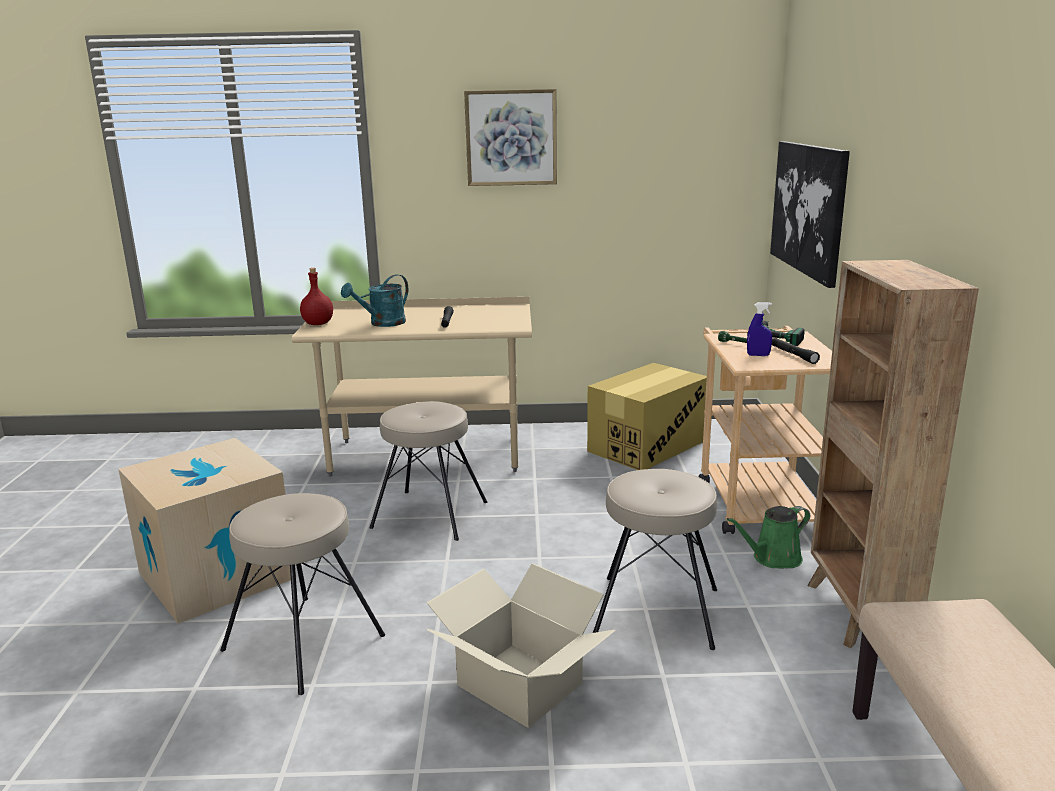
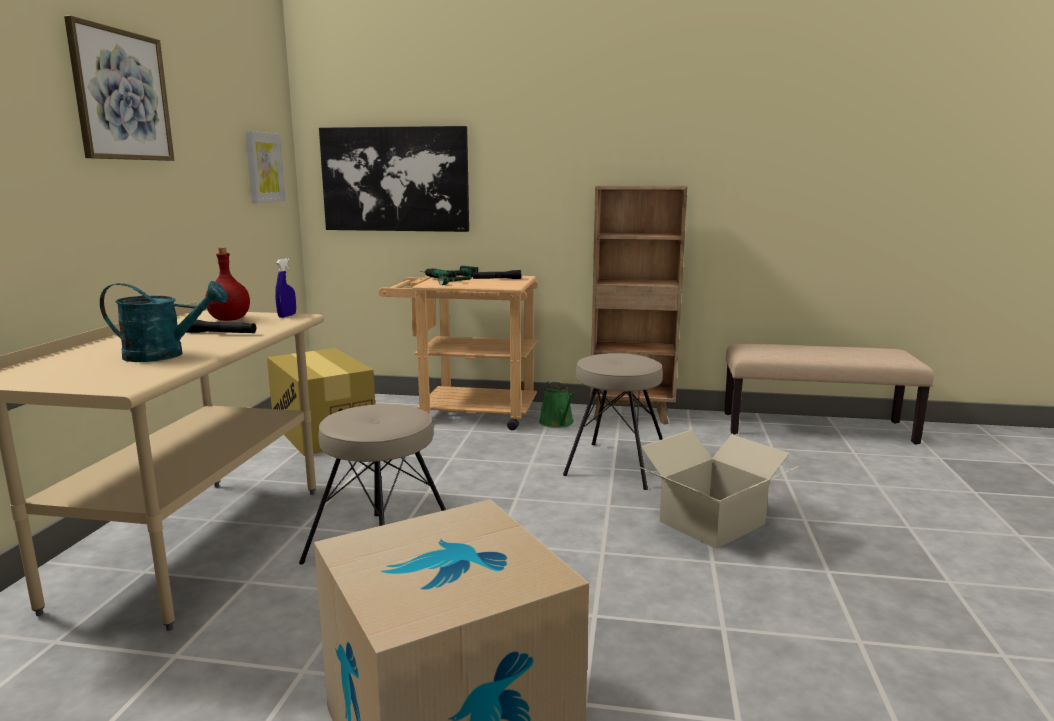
camera: 80 degrees left, 5 degrees down
(304, 641) = (642, 636): beige stool -> none
(318, 324) = (79, 383): red bottle -> red bottle (230, 319)
(382, 324) = (165, 355): turquoise watering can -> turquoise watering can turned 60 degrees counterclockwise
(703, 184) = (264, 167): none -> picture
(758, 355) = (489, 283): blue spray bottle -> blue spray bottle (287, 316)

